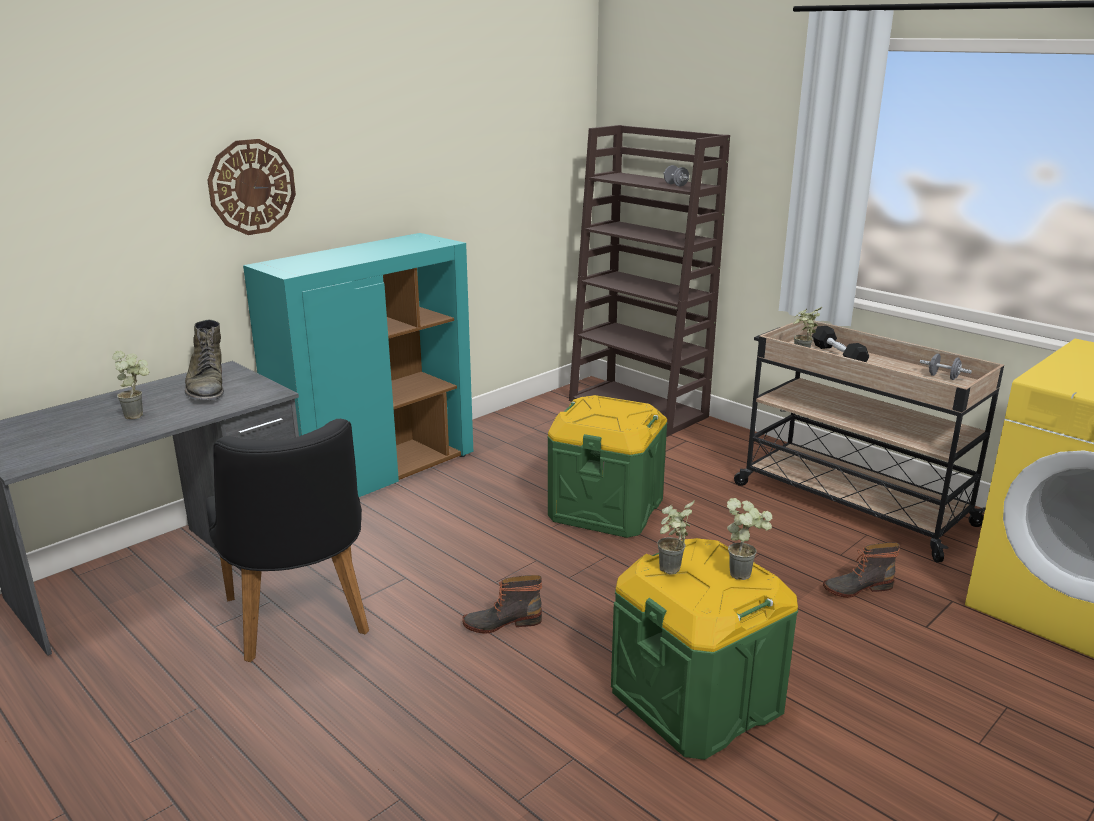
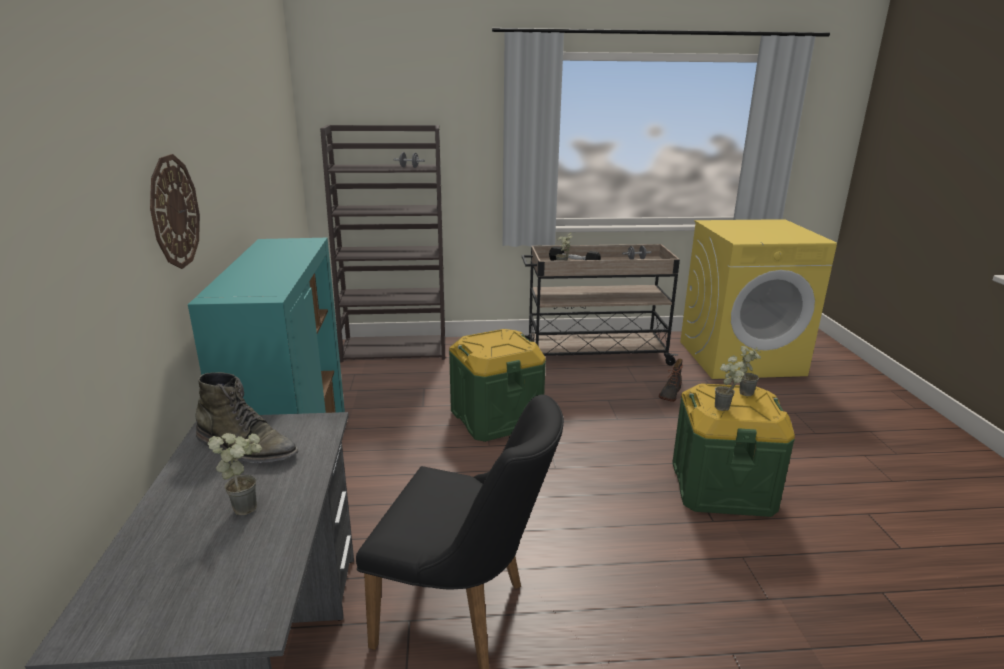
camera: 50 degrees left, 0 degrees up
(502, 622) = (576, 517): boot -> none

